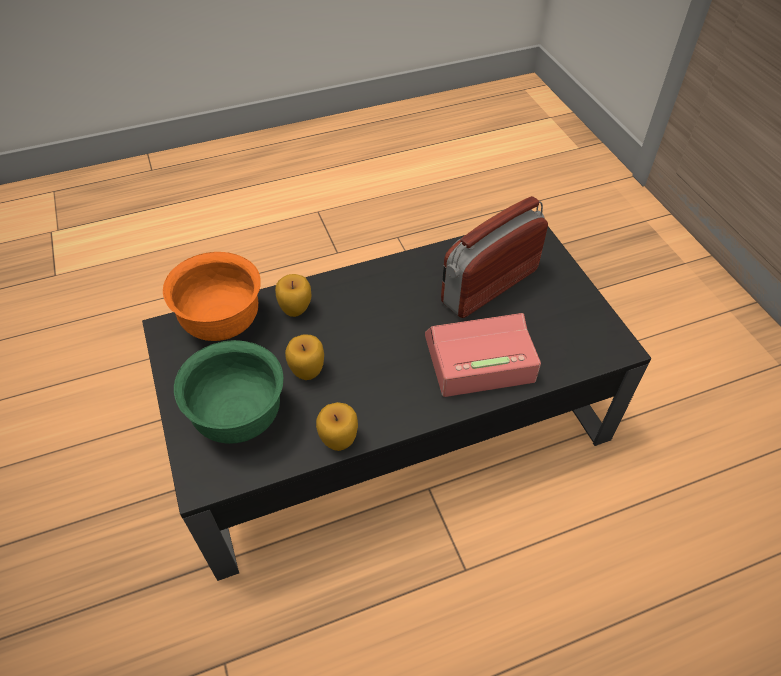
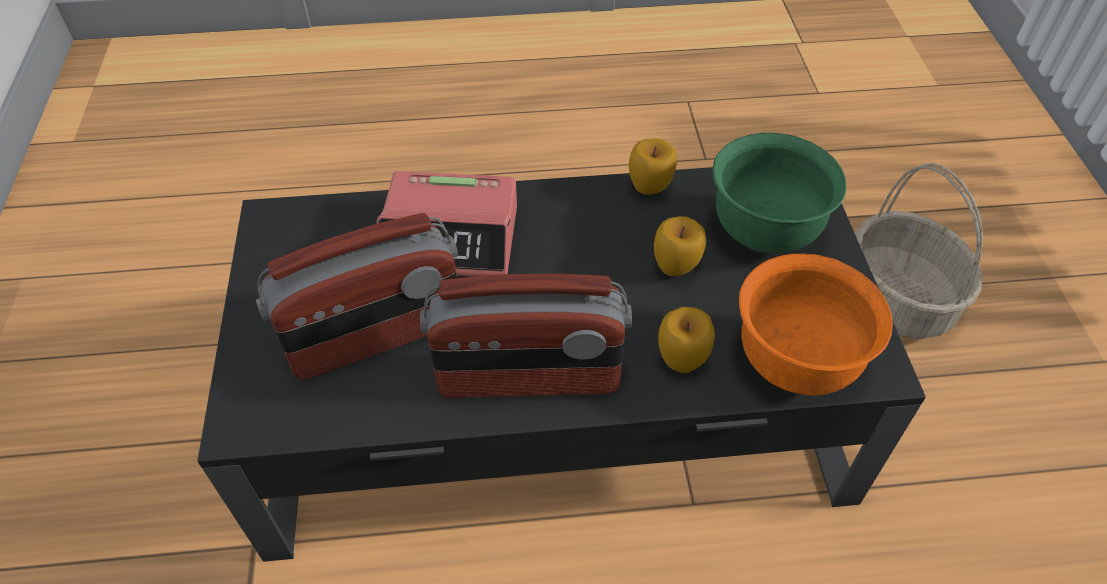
camera: 165 degrees left, 0 degrees up
(110, 587) = (898, 300): none -> basket
(387, 282) = (528, 378): none -> radio

